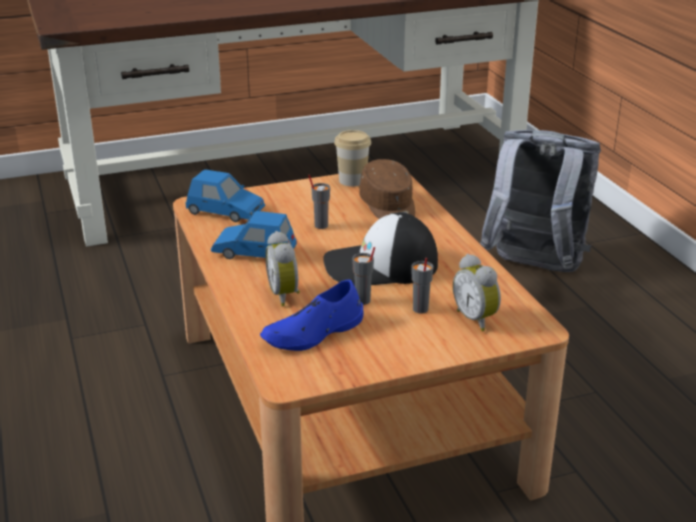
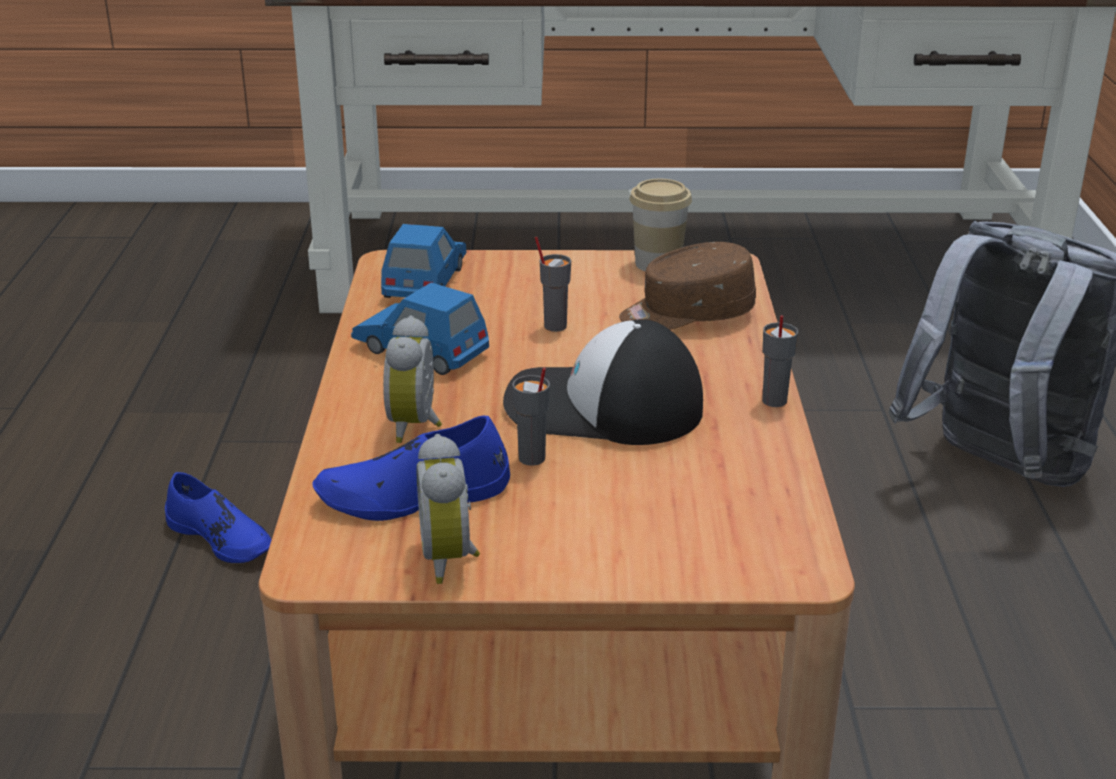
camera: 20 degrees right, 0 degrees up
(112, 396) = (221, 538): none -> blue shoe
(225, 211) = (425, 281): blue toy car -> blue toy car turned 120 degrees counterclockwise
(389, 207) = (686, 314): brown cap -> brown cap turned 75 degrees clockwise
(420, 309) = (616, 492): grey cup -> grey cup (773, 401)
(477, 319) = (702, 528): alarm clock -> alarm clock (451, 558)

